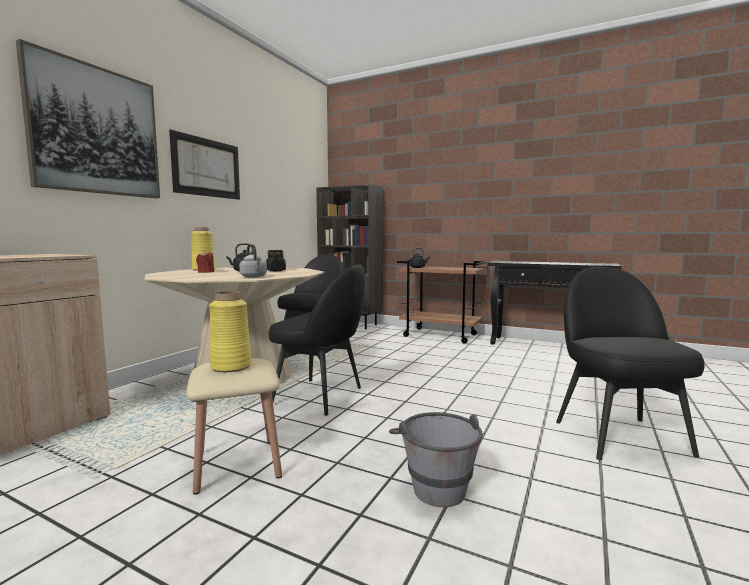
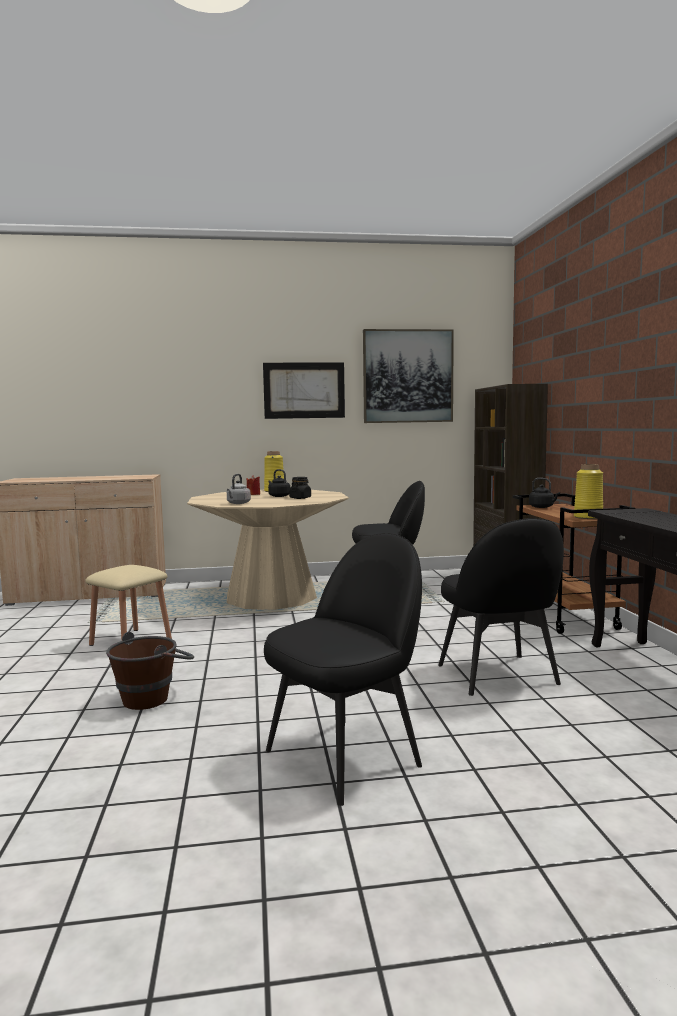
camera: 55 degrees right, 0 degrees up
(96, 131) = (198, 378): picture -> picture (408, 376)
(231, 367) = (121, 568): yellow vase -> yellow vase (588, 517)
(320, 396) = (268, 627): black chair -> black chair (498, 676)
(434, 484) = (153, 696): grey bucket -> brown bucket

